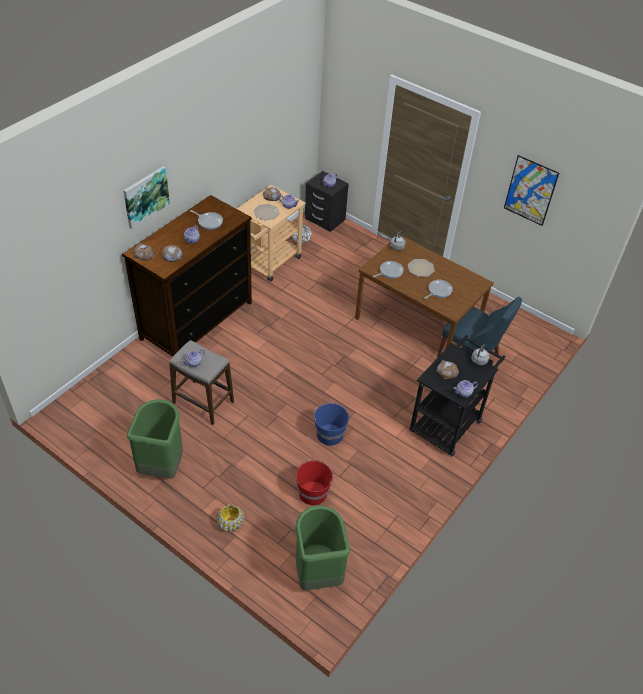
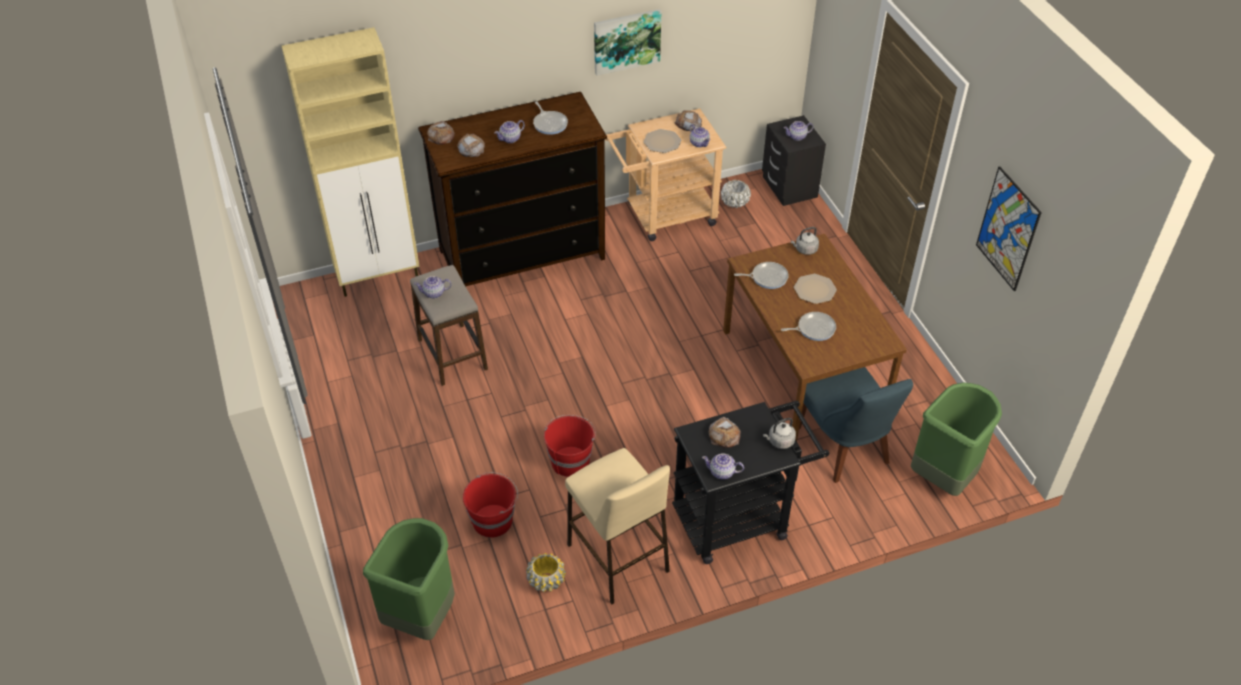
camera: 35 degrees right, 0 degrees up
(111, 373) = (379, 277): none -> beige cabinet
(145, 196) = (466, 62): picture -> picture (626, 41)
(162, 466) = (350, 406): green trash can -> green trash can (944, 475)
(230, 523) = (372, 507): yellow planter -> yellow planter (546, 580)
(329, 434) = (570, 460): blue bucket -> red bucket
(403, 478) = (618, 558): none -> beige stool

